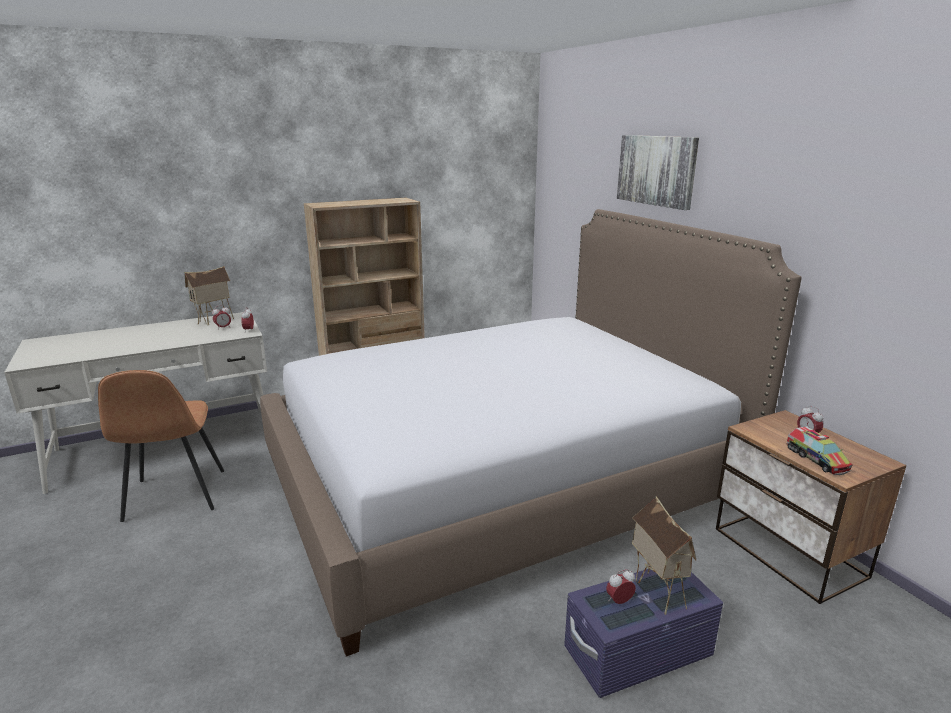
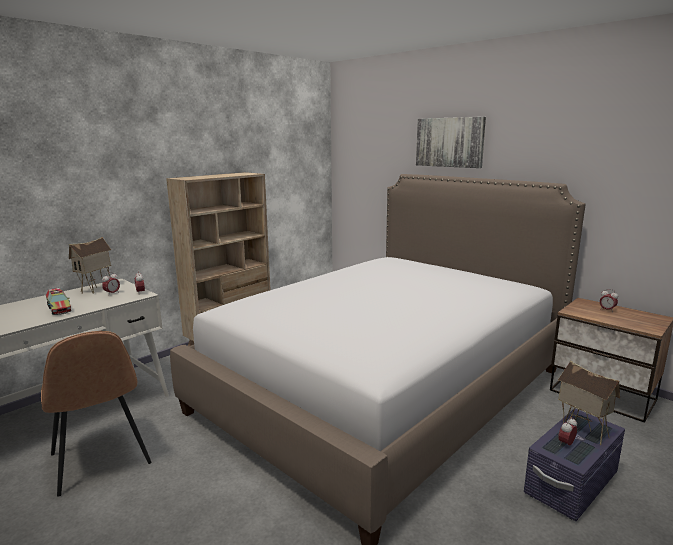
camera: 20 degrees left, 5 degrees down
(816, 459) = (627, 322): toy truck -> toy truck (59, 308)

